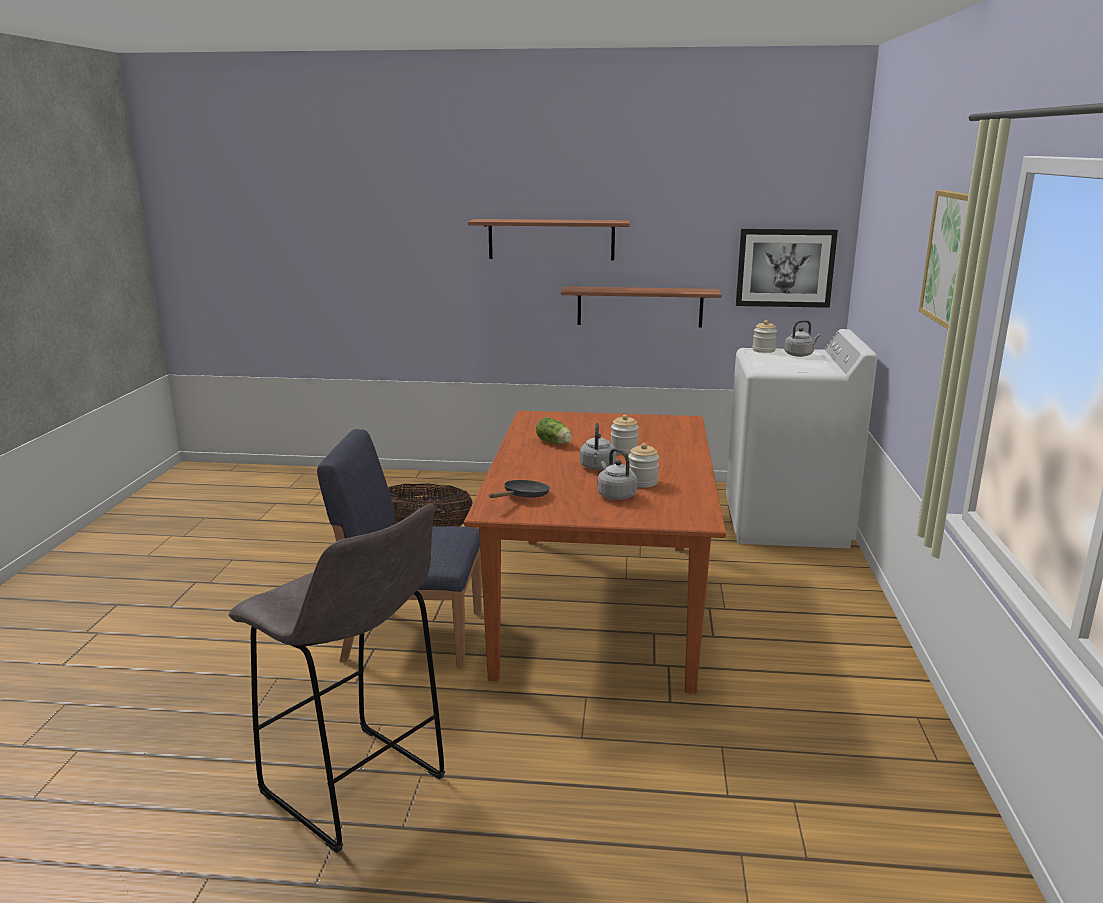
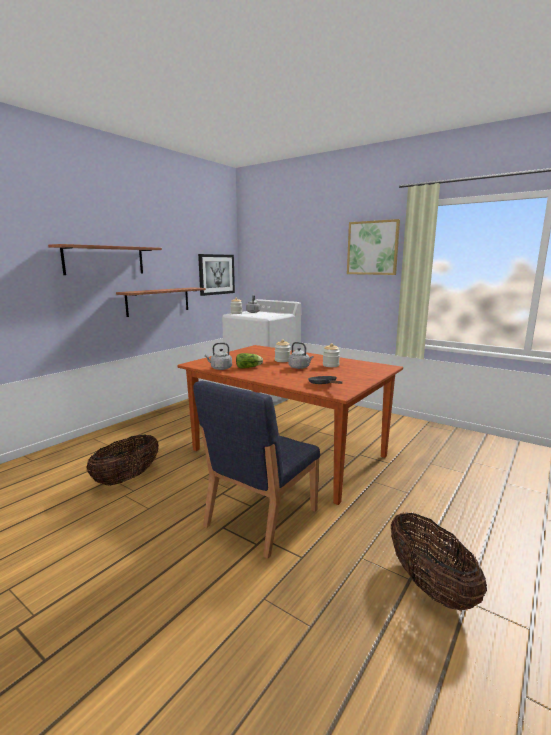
camera: 60 degrees left, 5 degrees down
(356, 787) = (429, 586): grey stool -> basket
(615, 495) = (342, 371): grey kettle -> grey kettle (220, 368)

